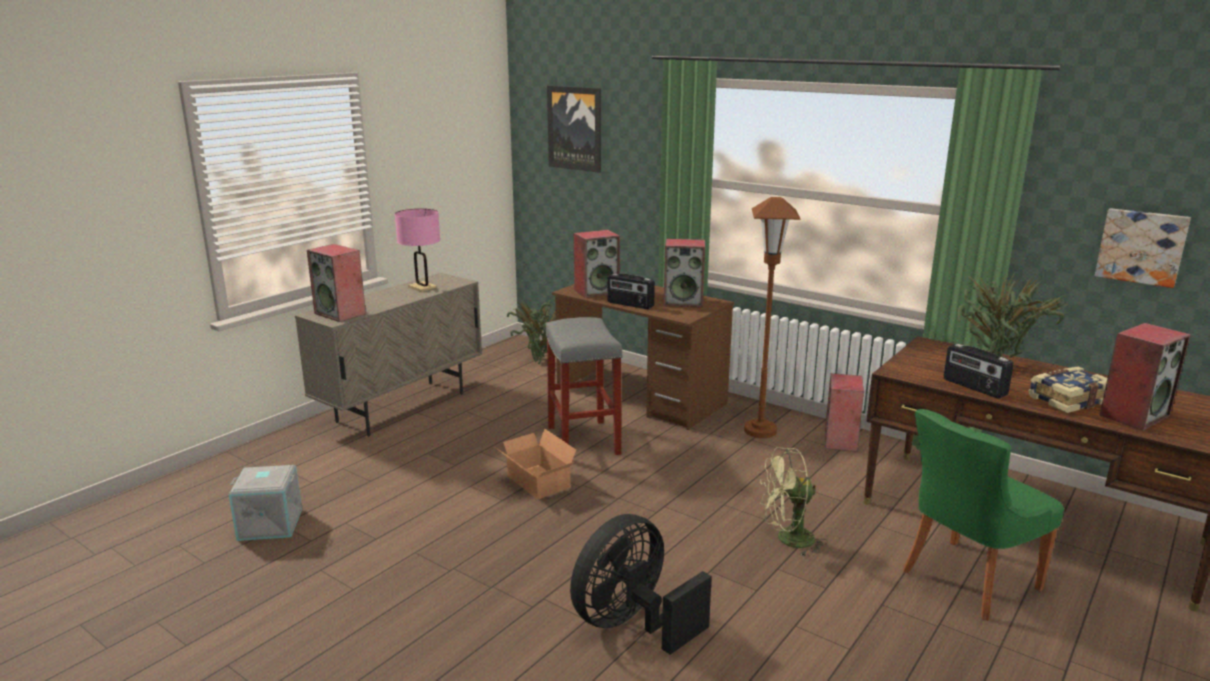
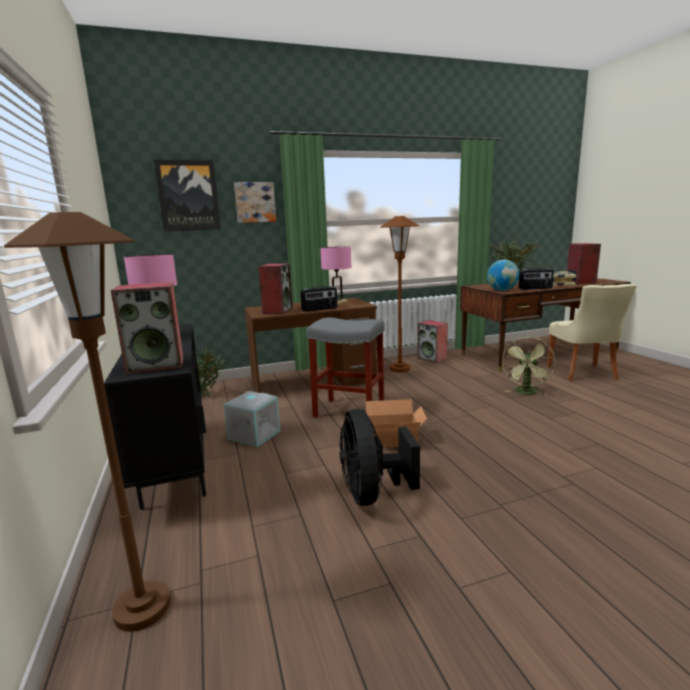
camera: 55 degrees left, 5 degrees down
(245, 467) = (142, 608): none -> brown floor lamp
(271, 524) = (322, 610): grey storage box -> grey storage box (253, 434)
(402, 407) = (176, 465): beige cabinet -> black cabinet
(632, 624) = (605, 454): black fan -> black fan (372, 493)
(684, 302) = (337, 302): speaker -> pink table lamp
(909, 368) = (502, 290): none -> globe
(966, 581) = (583, 373): green chair -> beige chair
(1141, 246) = (527, 222): picture -> picture (255, 202)

